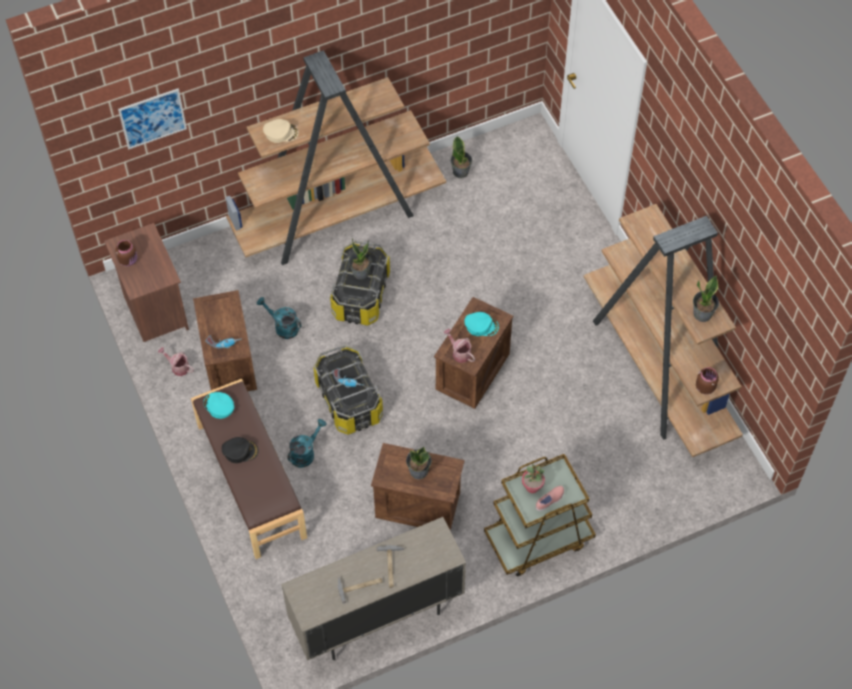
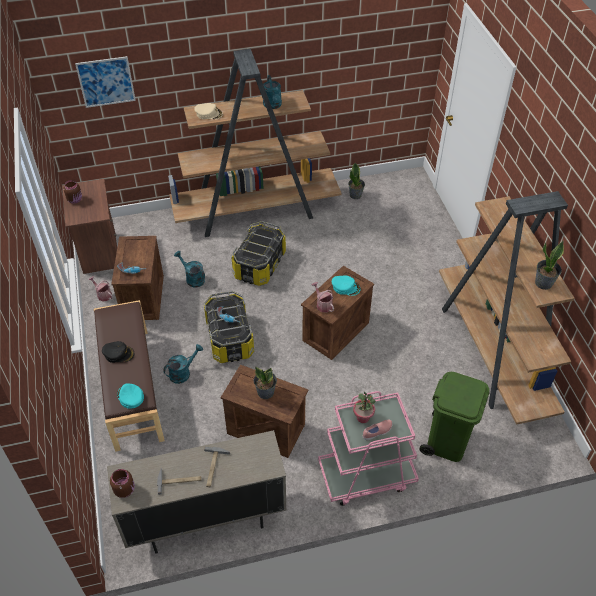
camera: 10 degrees right, 10 degrees down
(219, 406) = (113, 317): turquoise cap -> turquoise cap (130, 397)
(357, 108) = (273, 105): none -> turquoise watering can
(361, 273) = (259, 243): potted plant -> none
(538, 539) = (366, 475): brown cart -> pink cart
(620, 484) = (447, 440): none -> green trash can
(705, 387) = (537, 356): brown jar -> brown jar (125, 489)

